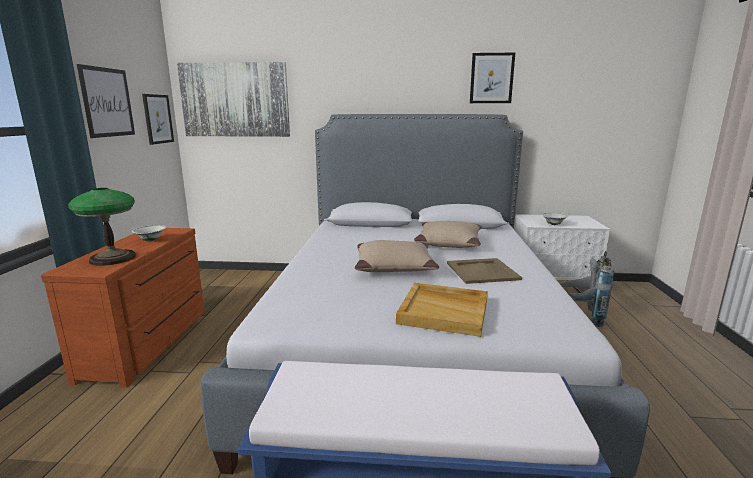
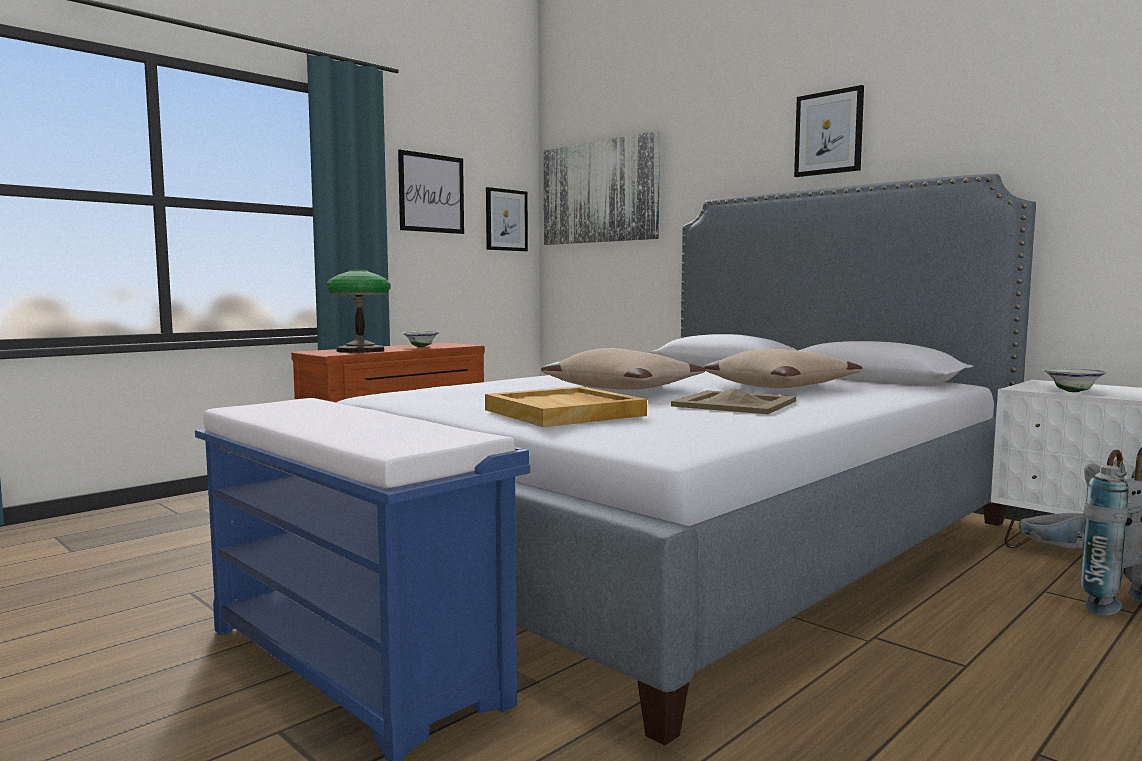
camera: 40 degrees right, 10 degrees down
(491, 78) = (977, 110): picture -> picture (828, 133)

